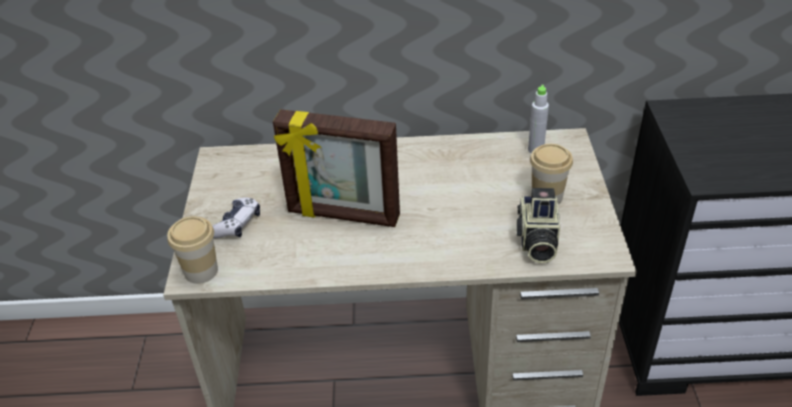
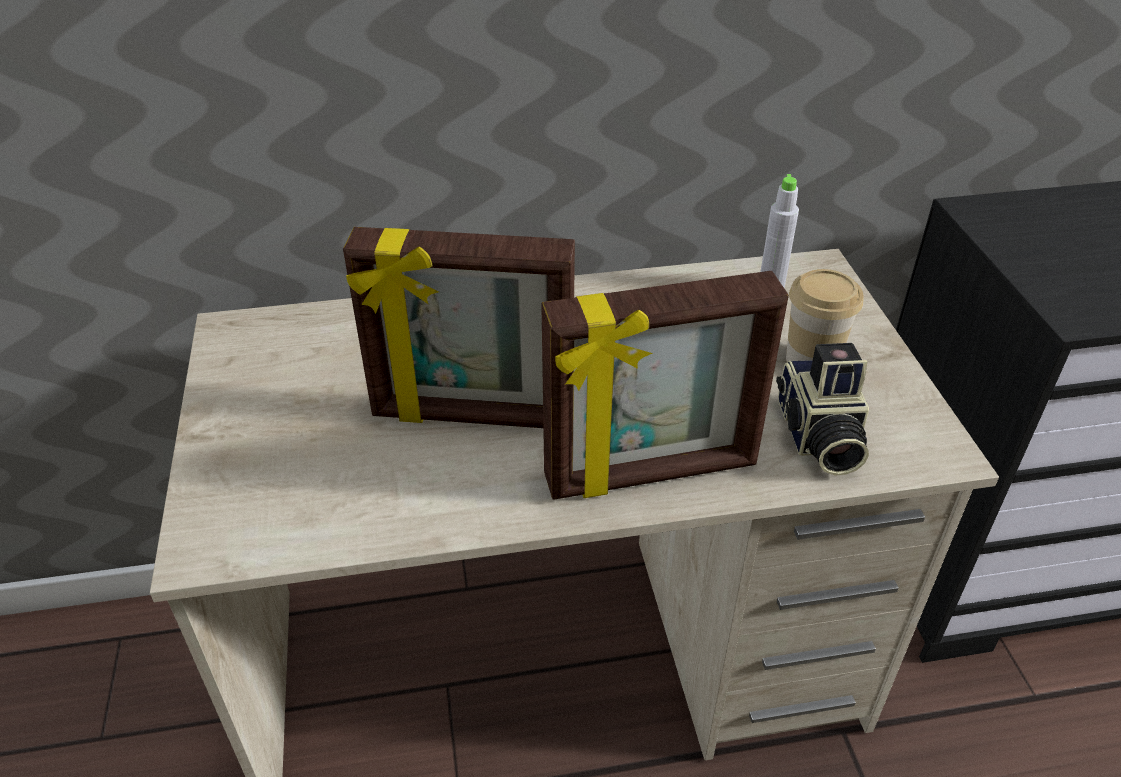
camera: 10 degrees left, 0 degrees up
(201, 271) = (221, 540): cup -> none
(236, 225) = (279, 446): game controller -> none
(436, 254) = (651, 474): none -> picture frame

